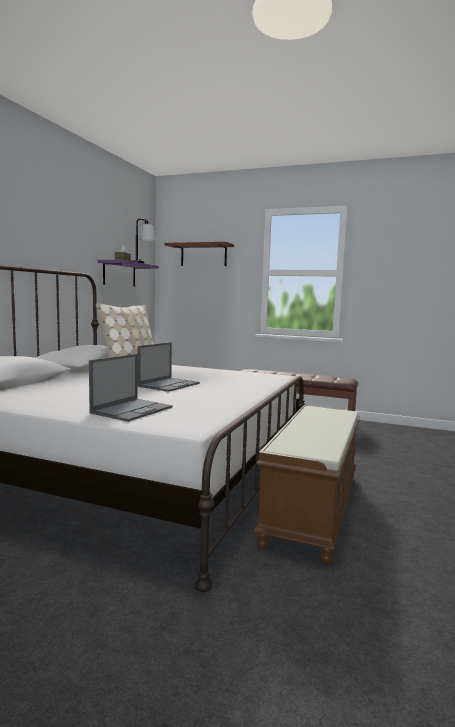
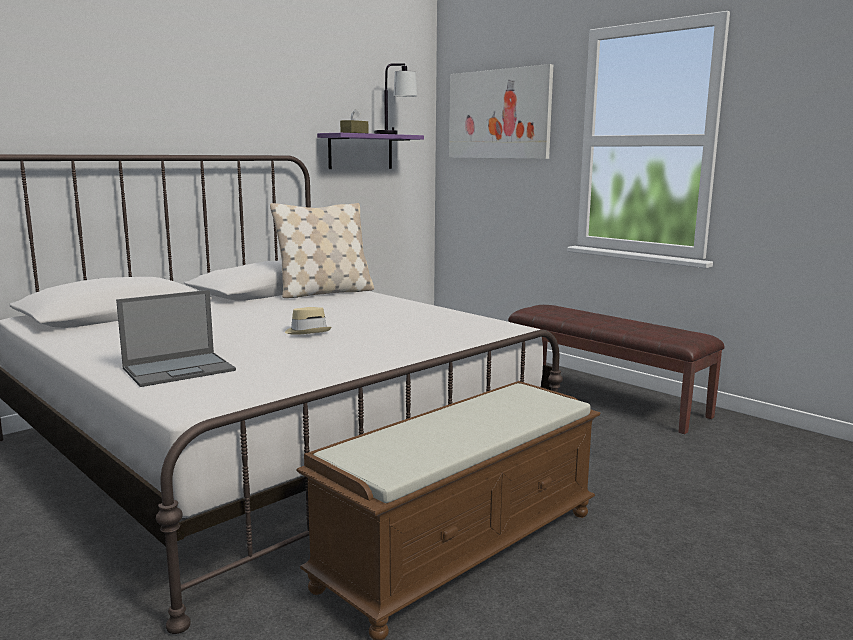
camera: 25 degrees right, 5 degrees up
(169, 385) = (308, 331): laptop -> beige hat
(203, 255) = (499, 114): brown shelf -> picture

